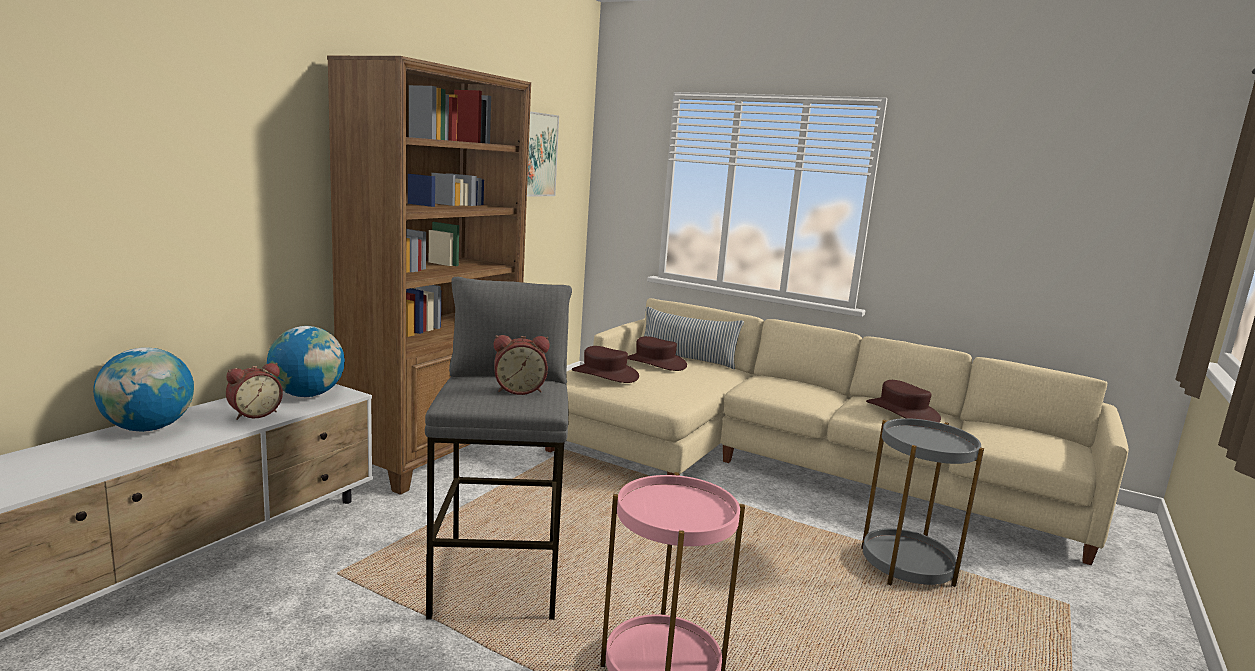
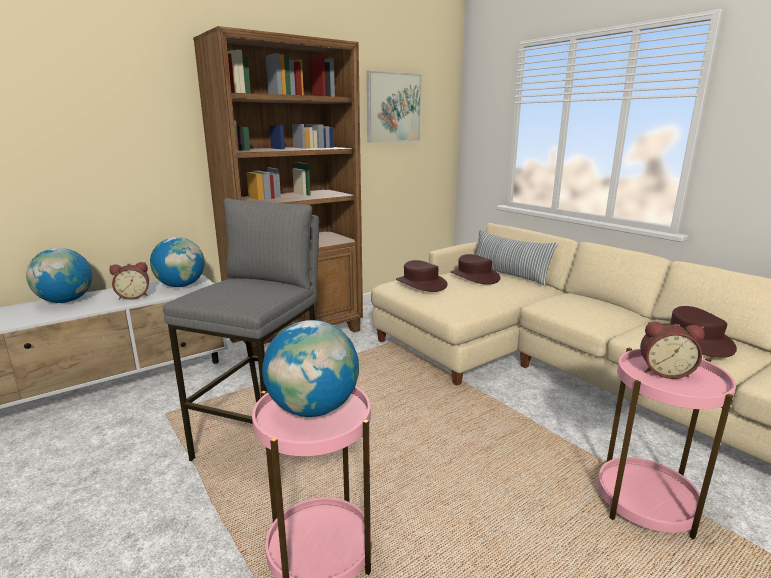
camera: 25 degrees right, 5 degrees up
(519, 390) = (250, 291): alarm clock -> alarm clock (664, 372)
(673, 505) = (313, 409): none -> globe
(906, 568) = (645, 504): grey side table -> pink side table

